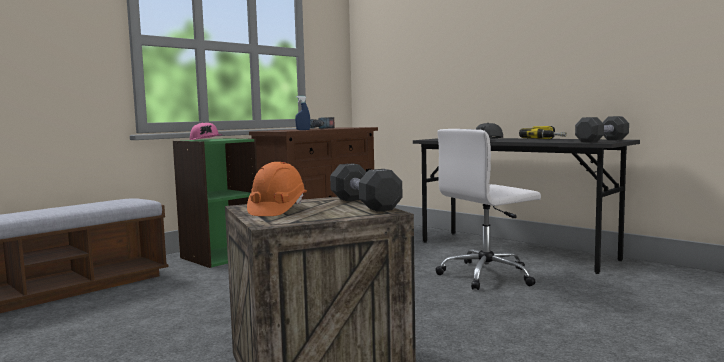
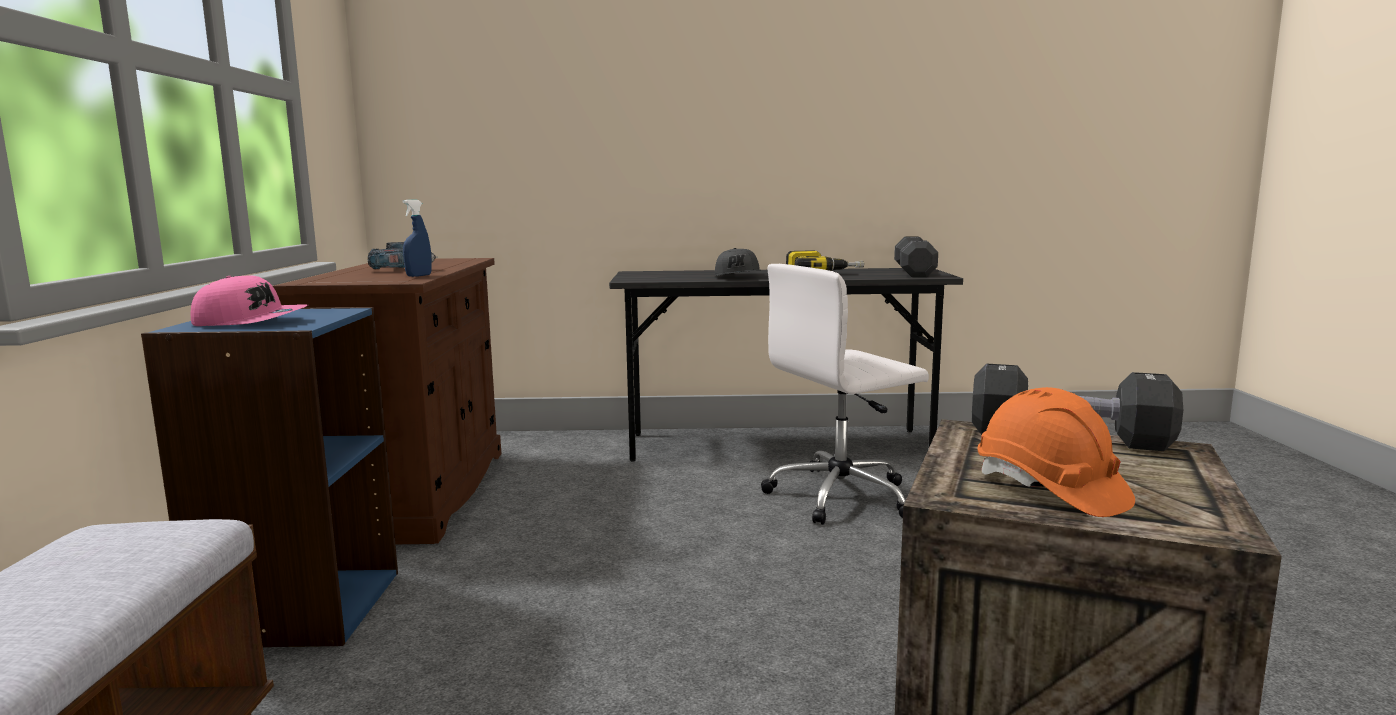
camera: 45 degrees left, 5 degrees up
(220, 256) = (300, 607): green bookcase -> blue bookcase
(487, 275) = (842, 496): white office chair -> white office chair turned 45 degrees clockwise

